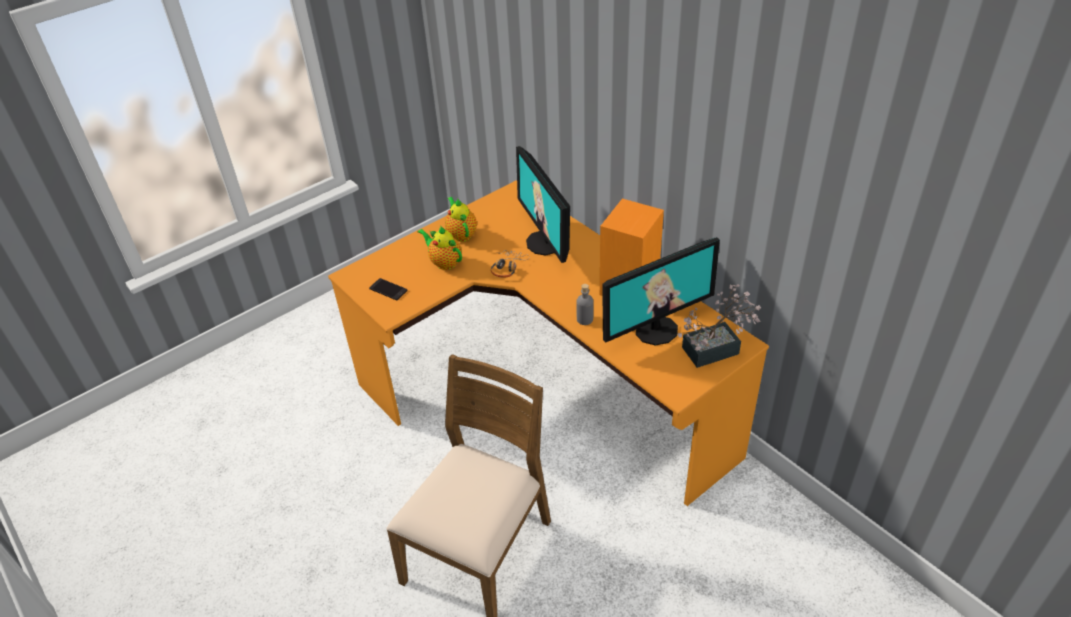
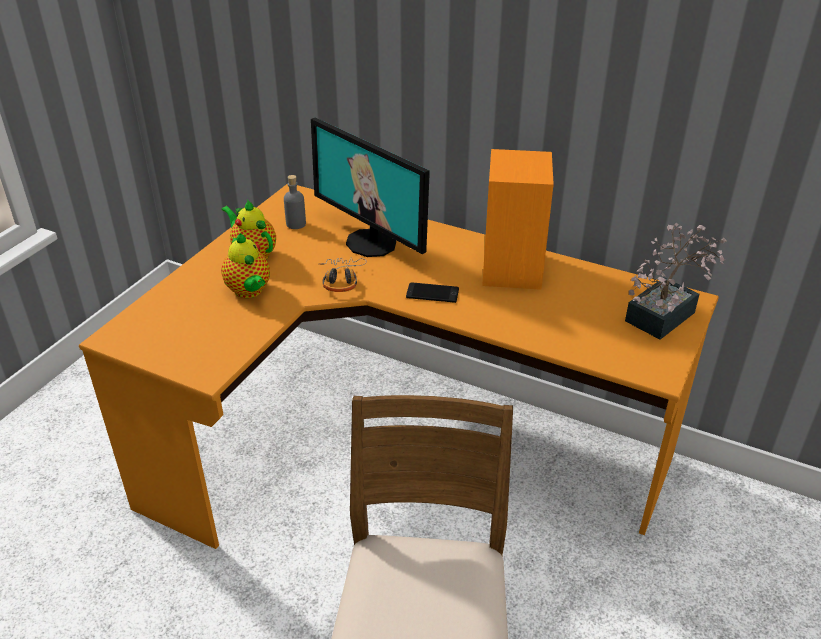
camera: 25 degrees left, 5 degrees down
(388, 289) = (185, 342): phone -> phone (432, 293)
(444, 262) = (249, 292): teapot -> teapot turned 135 degrees counterclockwise
(585, 319) = (484, 317): grey bottle -> grey bottle (296, 224)
(656, 330) = (580, 309): monitor -> none

